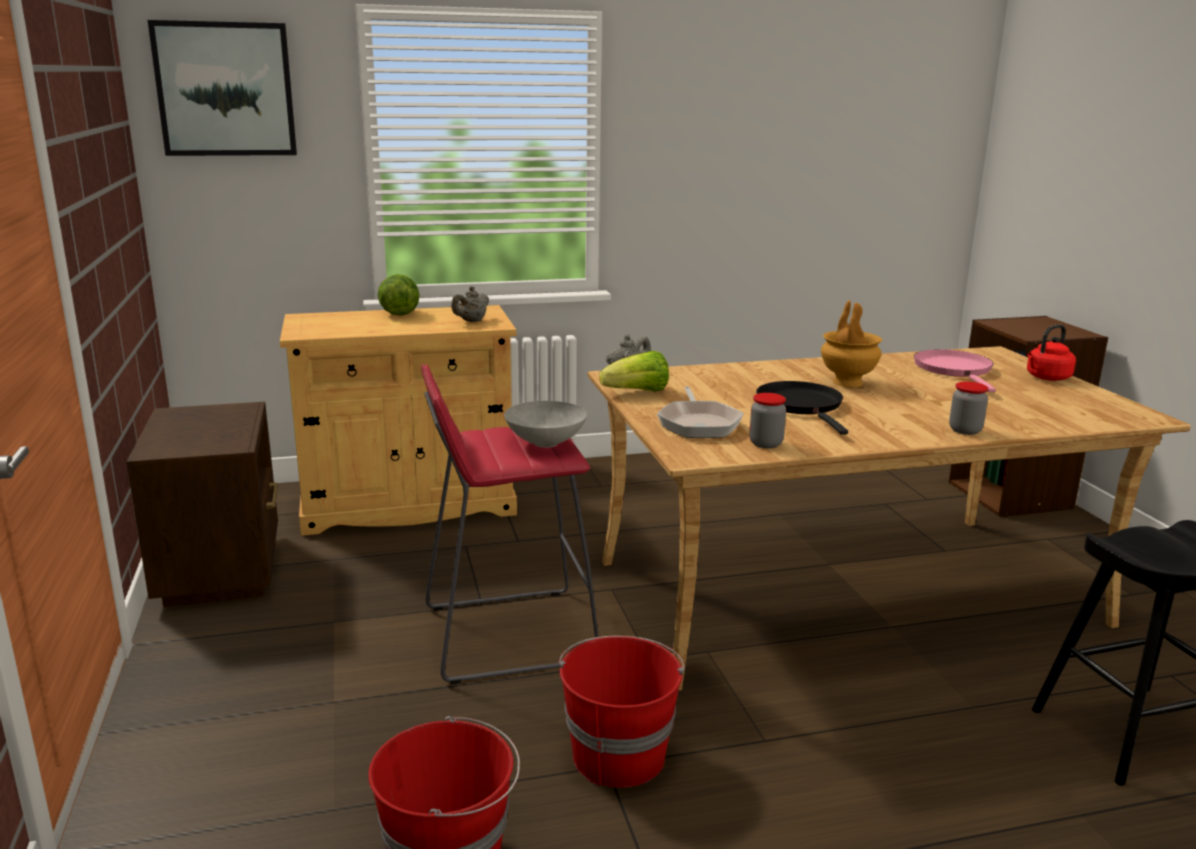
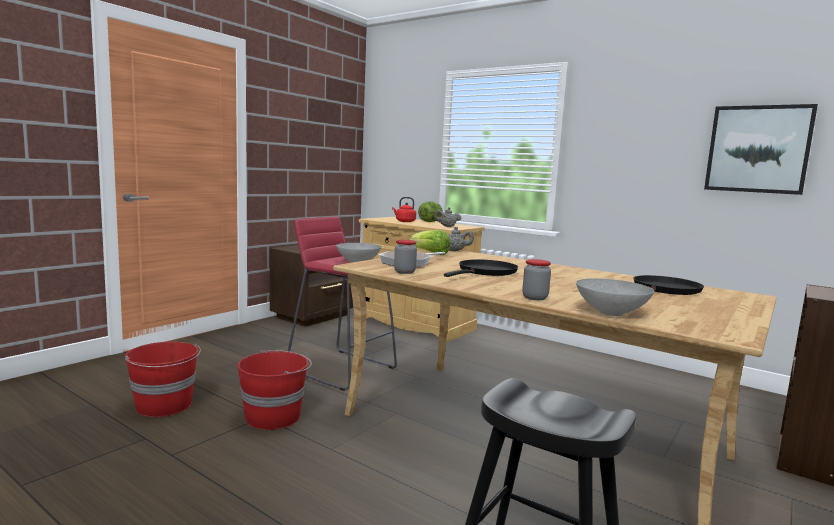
camera: 50 degrees right, 10 degrees down
(225, 89) = (394, 114): picture -> picture (758, 149)
(846, 382) = (556, 275): brown vase -> none
(954, 370) = (664, 290): pink frying pan -> black frying pan
(1046, 378) = (733, 308): red kettle -> red kettle (404, 221)
(1048, 424) = (612, 313): none -> grey bowl

